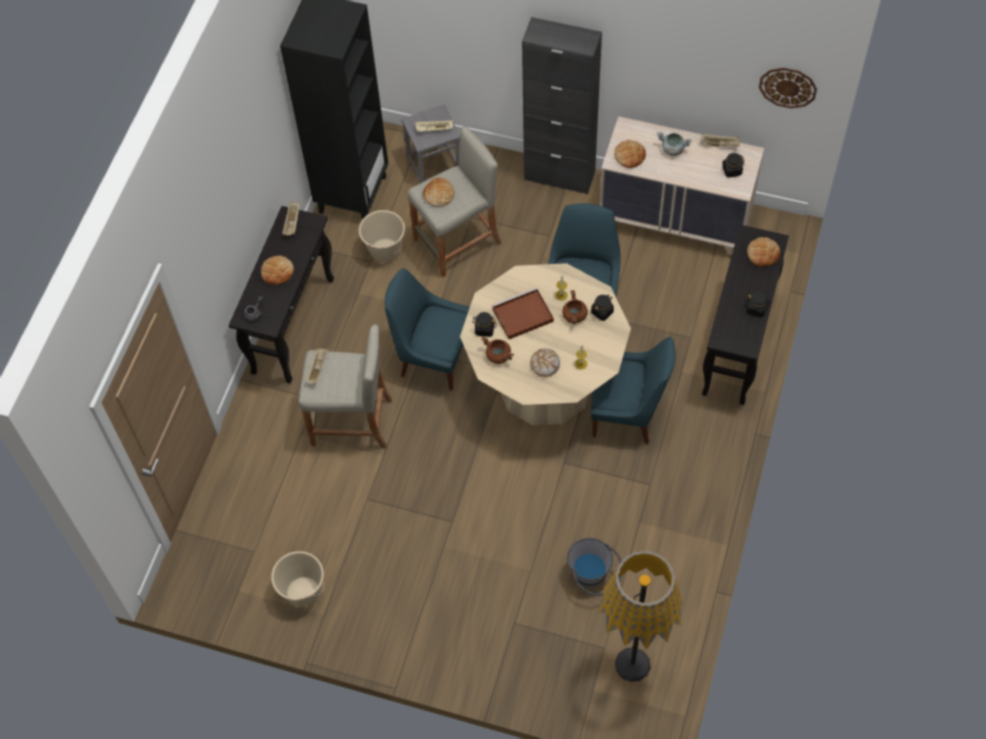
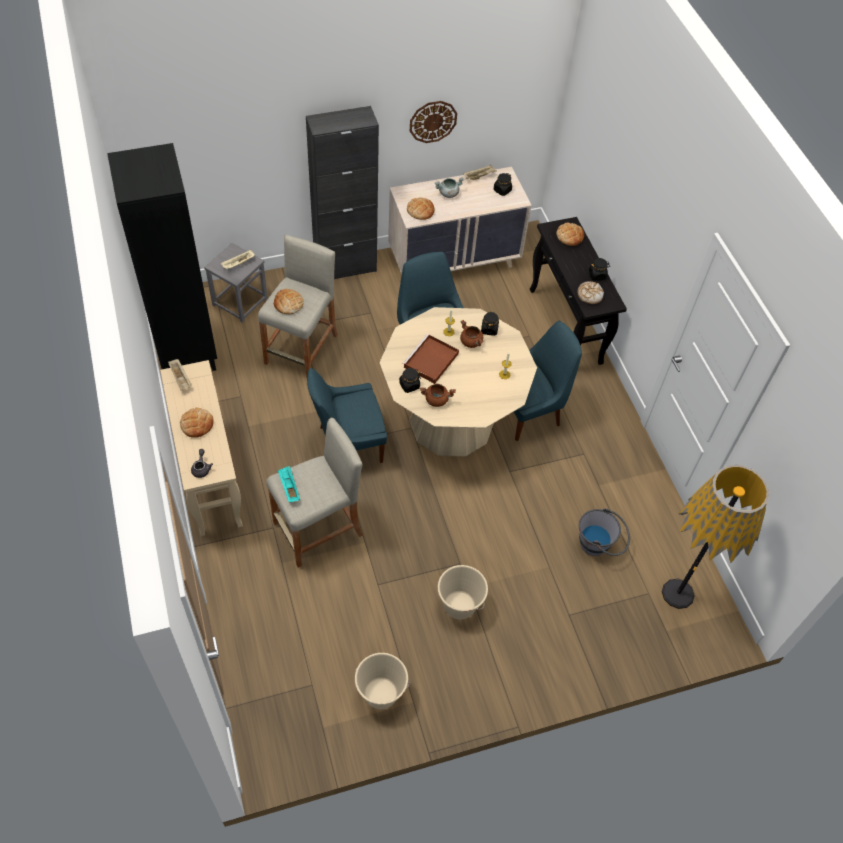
camera: 40 degrees left, 5 degrees down
(293, 325) = (209, 478): black console table -> beige console table
(317, 369) = (289, 487): beige tray -> turquoise tray
(384, 250) = (246, 383): beige bucket -> beige bucket (459, 605)
(544, 364) = (477, 388): bread -> bread (589, 295)
(788, 87) = (527, 99): wall clock -> wall clock (433, 121)

